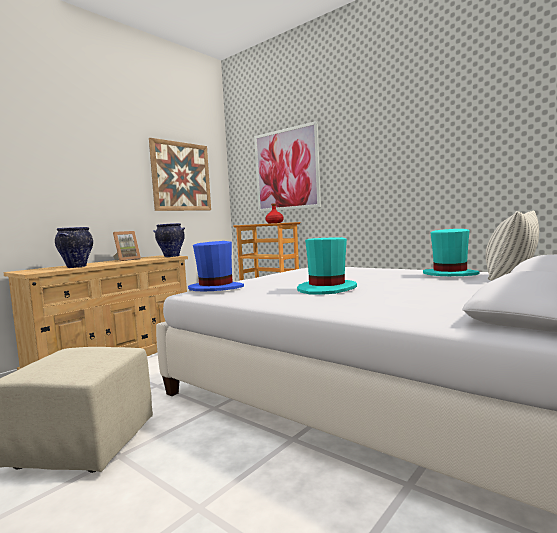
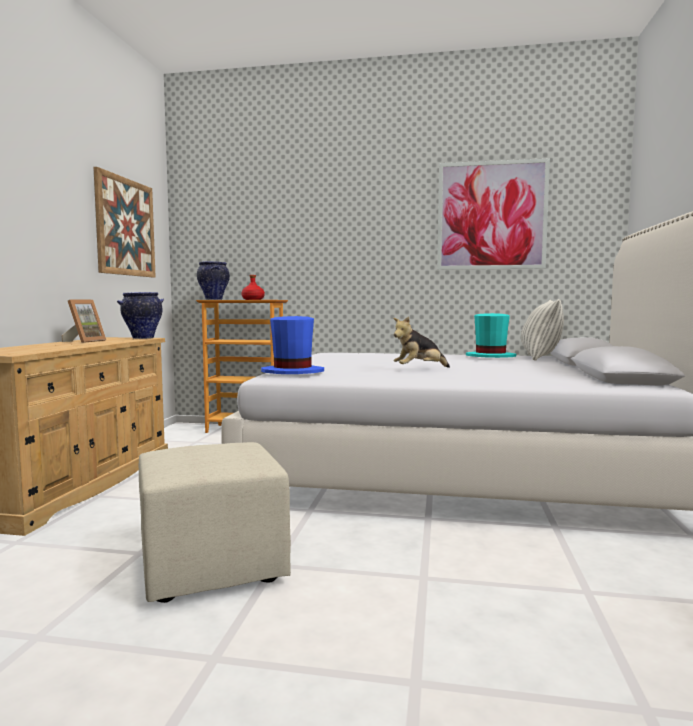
camera: 30 degrees left, 0 degrees up
(77, 267) = (49, 348): vase -> vase (213, 299)
(286, 169) = (267, 234): picture -> picture (491, 215)
(327, 289) = (419, 369): turquoise hat -> plush toy

